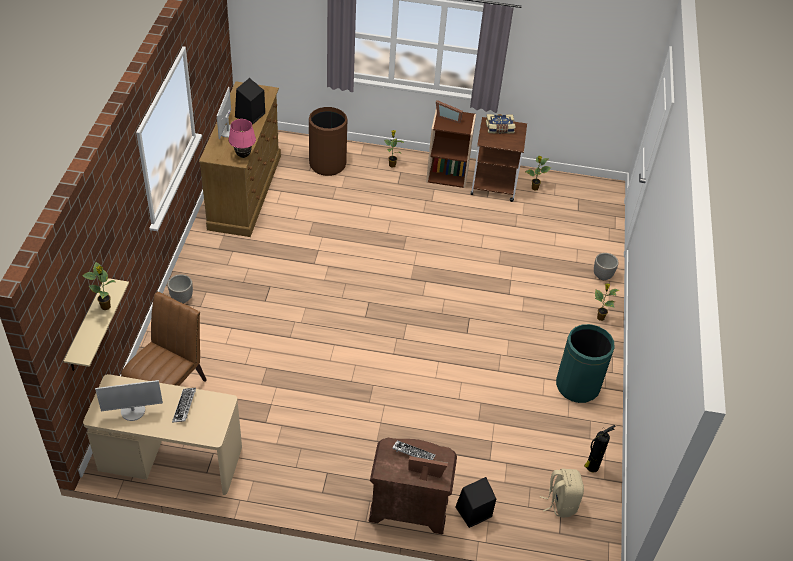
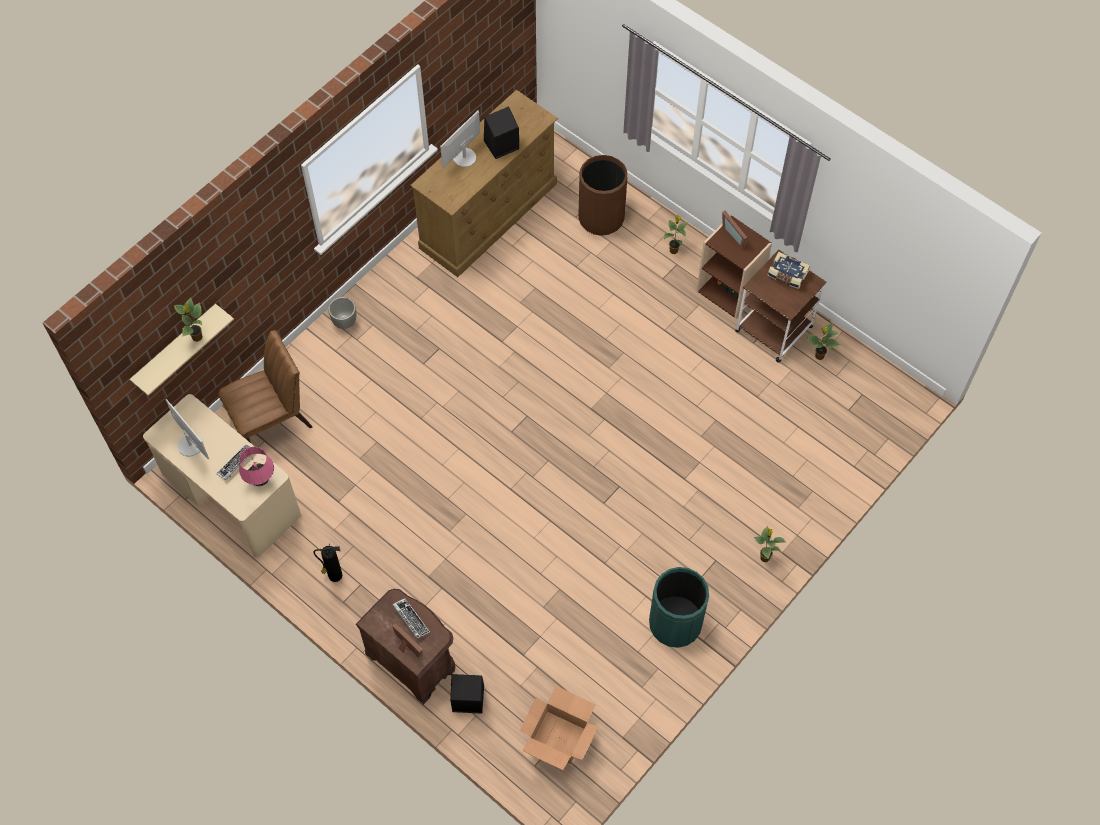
camera: 35 degrees right, 15 degrees up
(133, 411) = (191, 445): monitor -> monitor turned 150 degrees counterclockwise
(243, 155) = (459, 197): pink table lamp -> pink table lamp (261, 480)
(560, 503) = (558, 737): beige backpack -> cardboard box
(591, 467) = (619, 718): fire extinguisher -> fire extinguisher (334, 575)
(602, 276) = (808, 508): planter -> none

